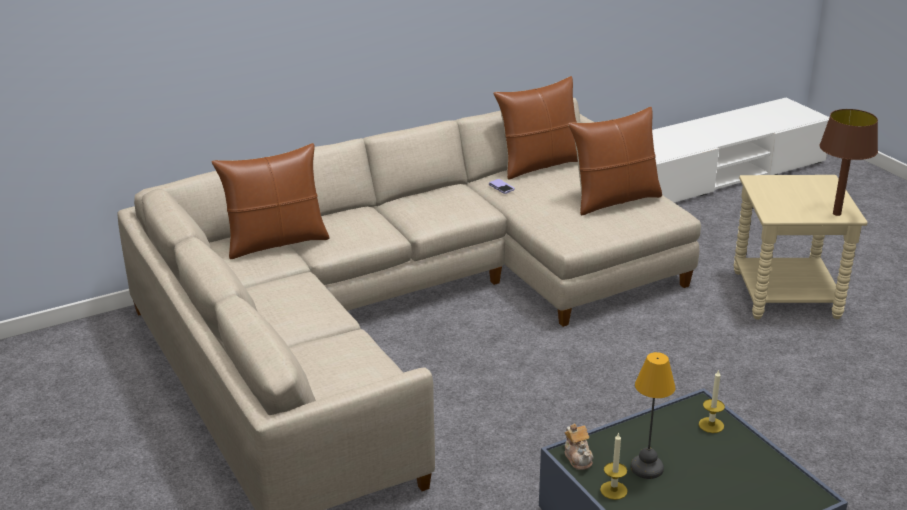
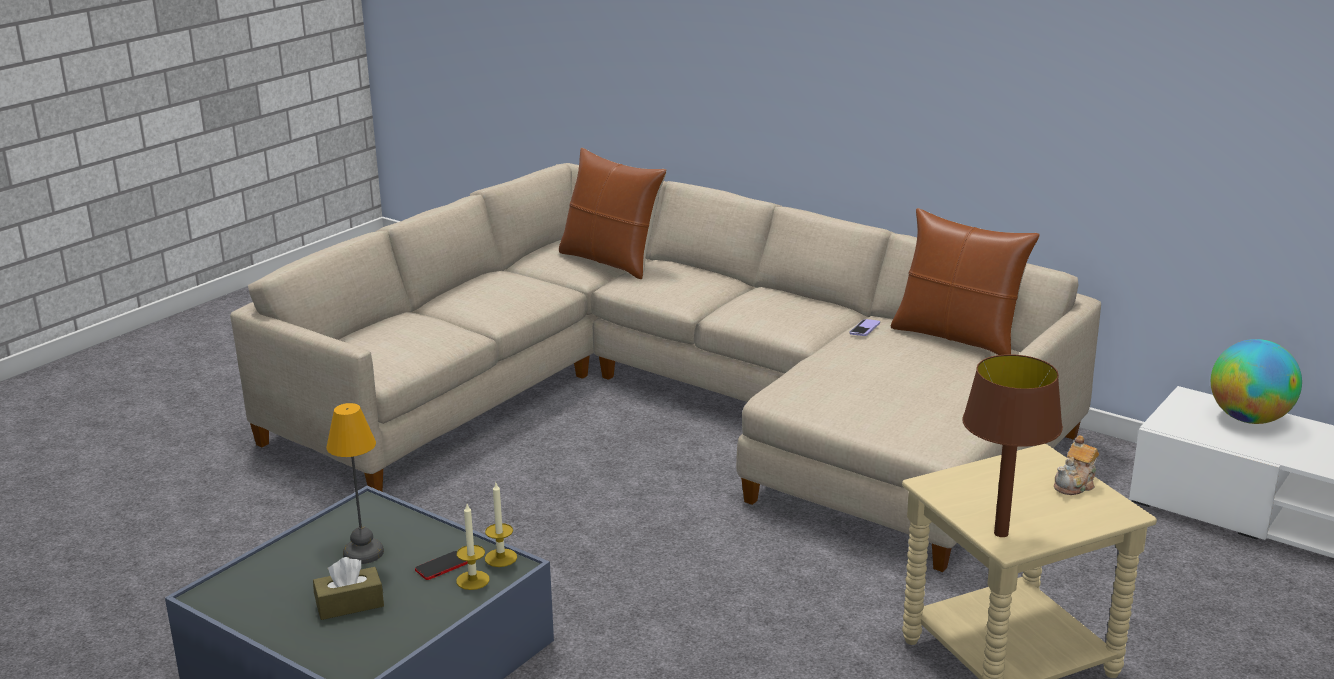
camera: 65 degrees right, 5 degrees down
(578, 457) = (363, 510): teapot -> teapot (1075, 485)
(613, 490) = (312, 540): candle -> candle (501, 558)
(614, 200) = (919, 399): brown pillow -> none
(664, 136) = (1249, 419): none -> globe
(685, 435) = (441, 566): none -> phone
(720, 486) = (349, 604): none -> brown tissue box

